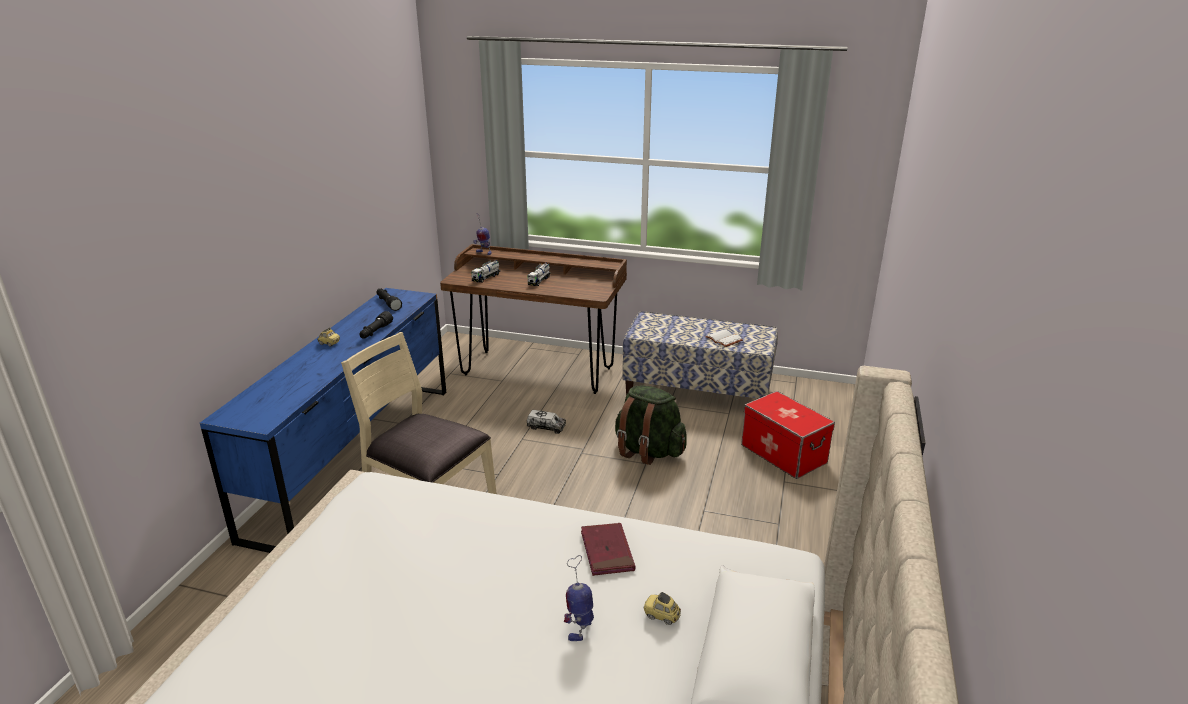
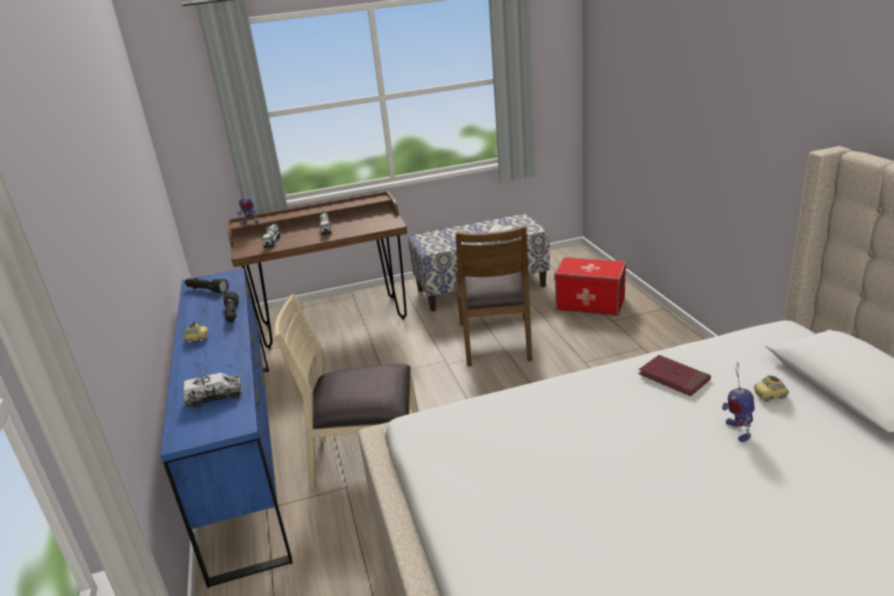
camera: 30 degrees left, 0 degrees up
(546, 427) = (394, 358): toy truck -> toy truck (215, 397)
(648, 451) = (496, 341): green backpack -> brown chair

